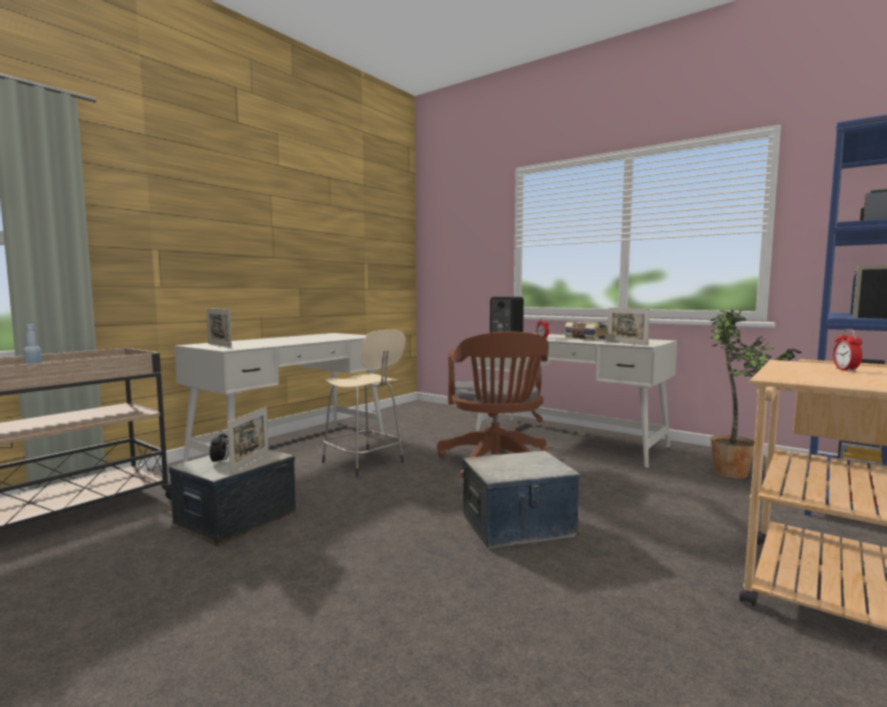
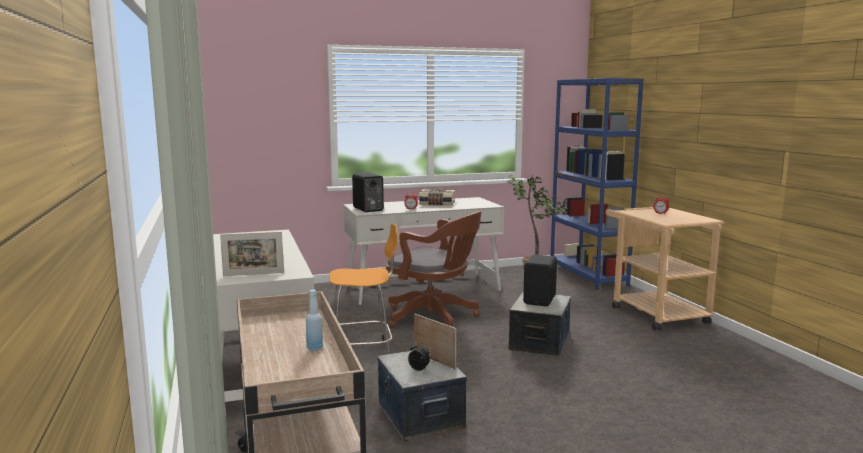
camera: 55 degrees left, 5 degrees up
(364, 463) = (363, 352): beige stool -> orange stool
(525, 463) = (540, 300): none -> black speaker
(626, 343) = (477, 205): picture frame -> none

